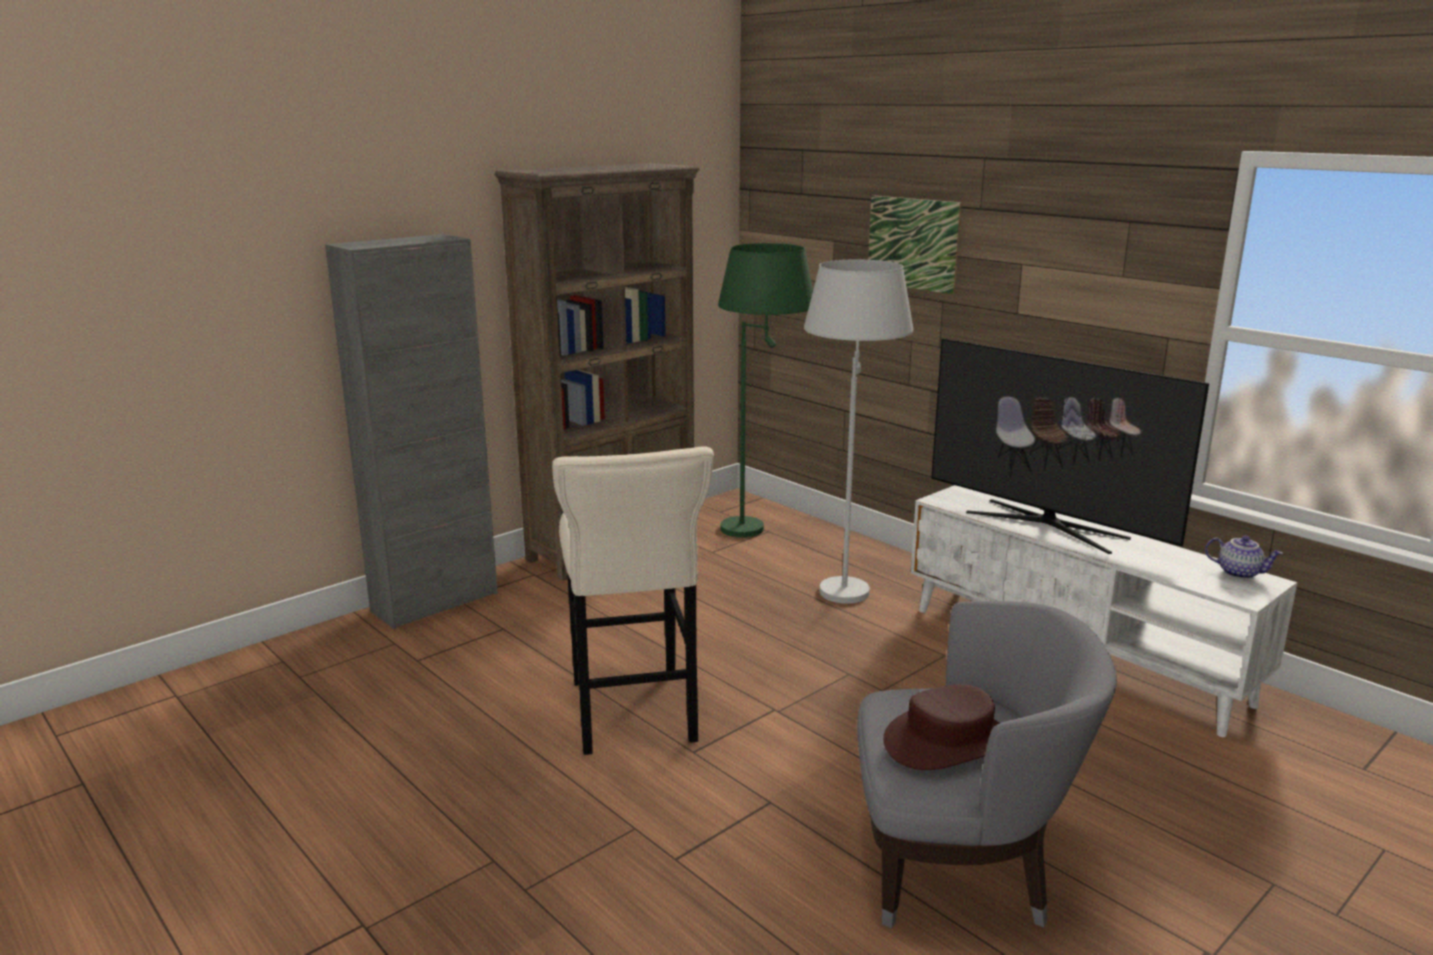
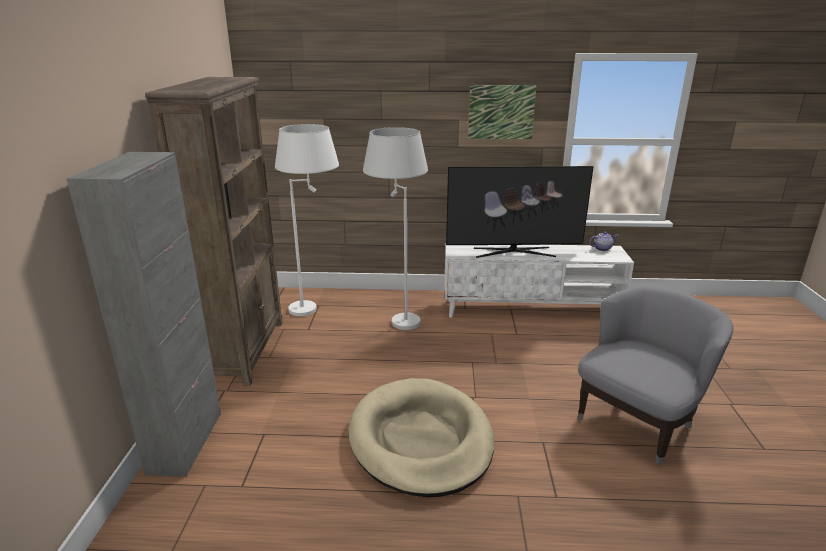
camera: 45 degrees left, 5 degrees up
(633, 716) = (421, 440): beige stool -> beige dog bed
(763, 534) = (318, 308): green floor lamp -> white floor lamp
(912, 243) = (386, 115): picture -> picture (501, 112)
(948, 742) = (653, 366): brown hat -> none

